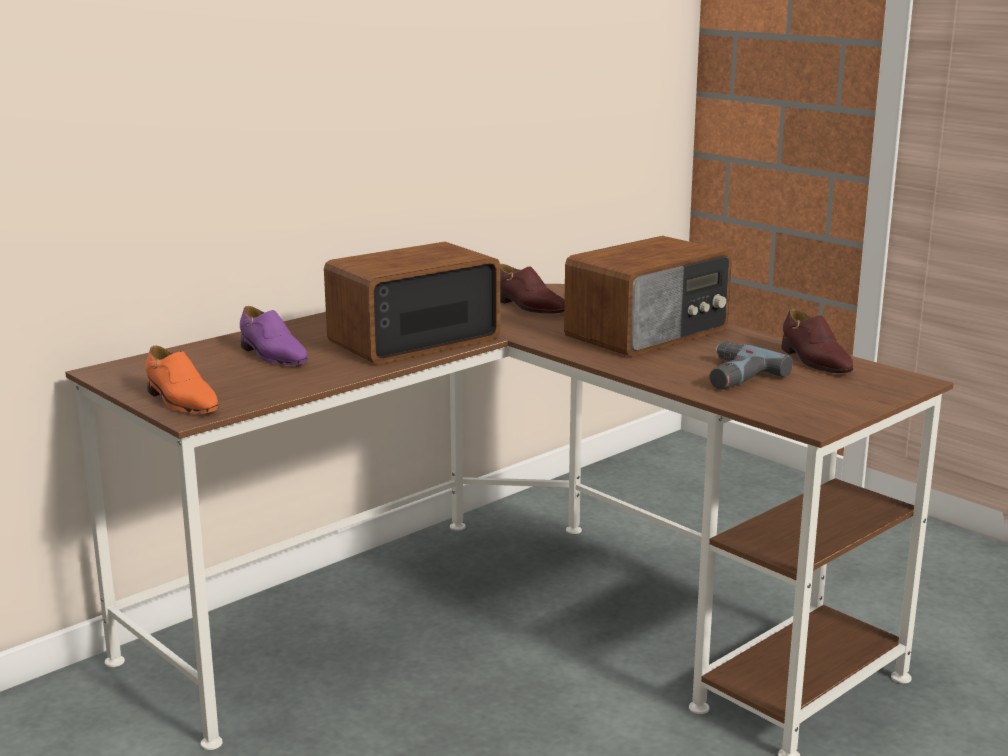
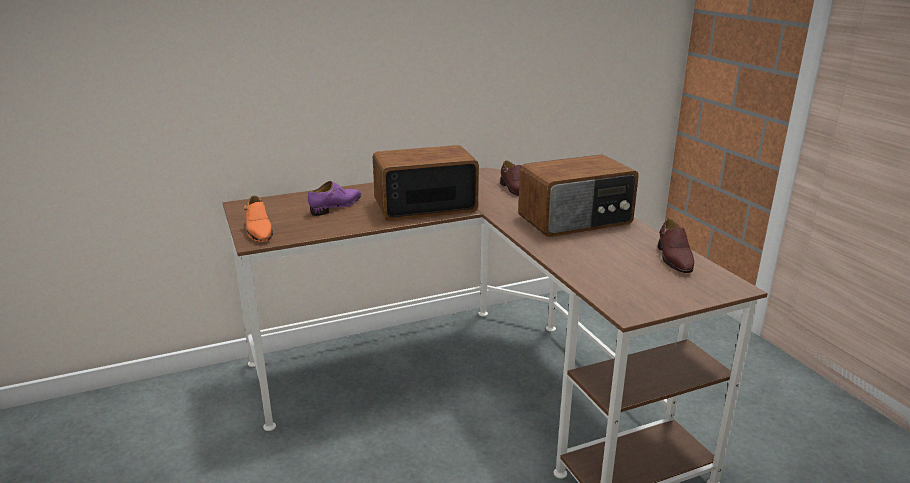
camera: 20 degrees right, 5 degrees up
(273, 355) = (336, 206): purple shoe -> purple shoe turned 120 degrees counterclockwise
(731, 376) = (603, 262): power drill -> none

